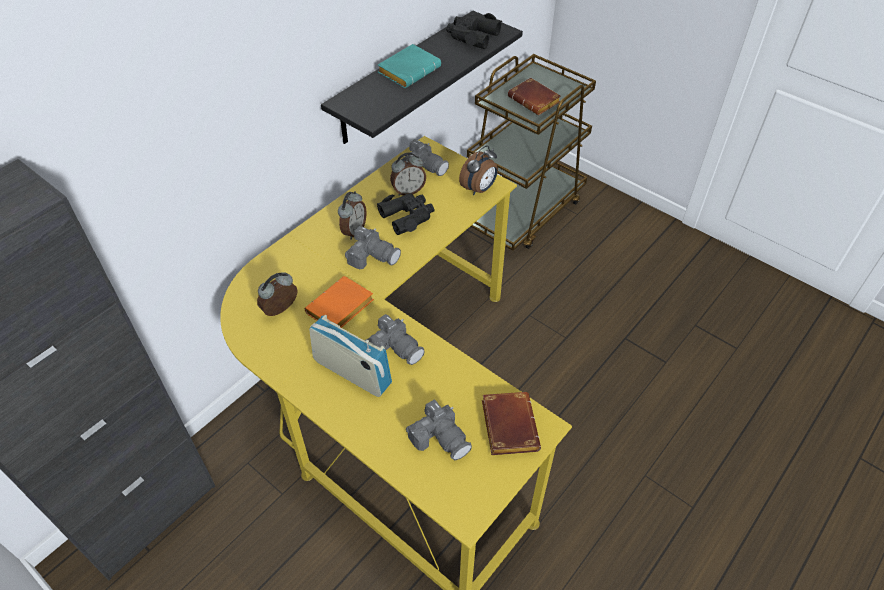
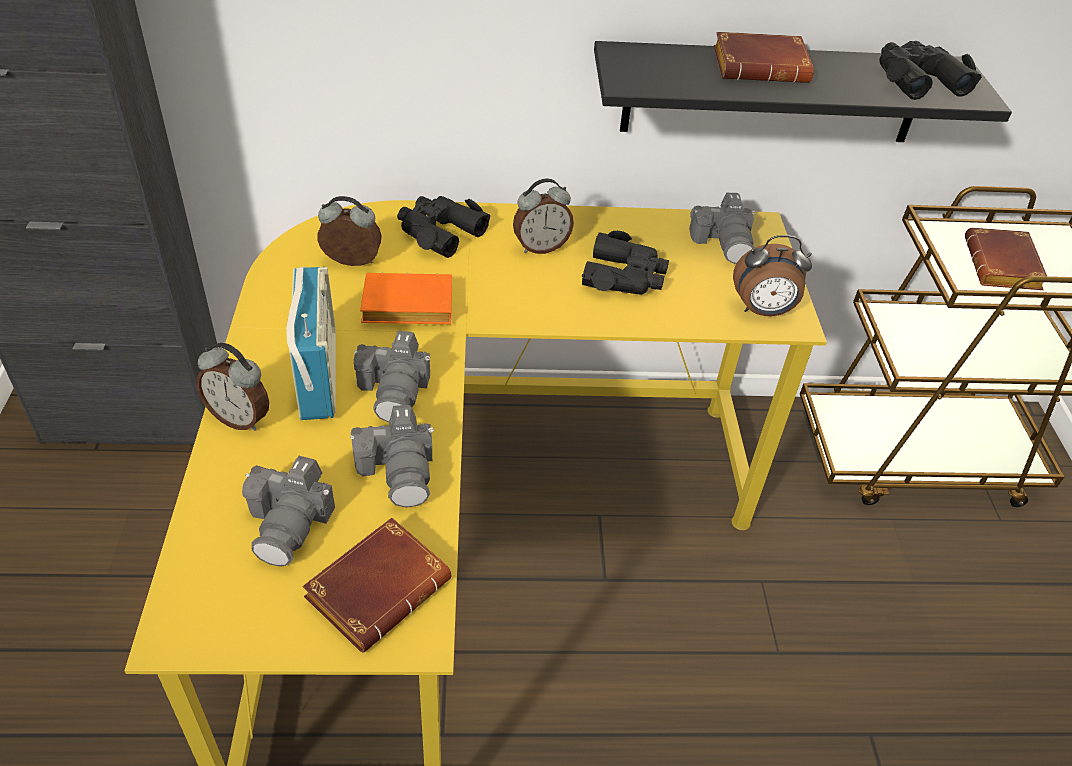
camera: 45 degrees right, 5 degrees down
(297, 261) = (439, 232): none -> black binoculars
(373, 256) = (521, 285): camera -> camera (399, 470)
(408, 191) = (667, 252): alarm clock -> alarm clock (240, 418)
(409, 70) = (762, 66): turquoise book -> brown book

